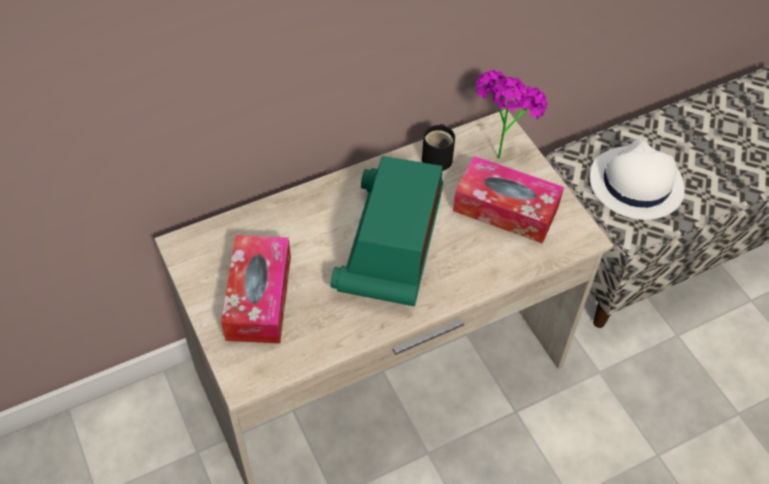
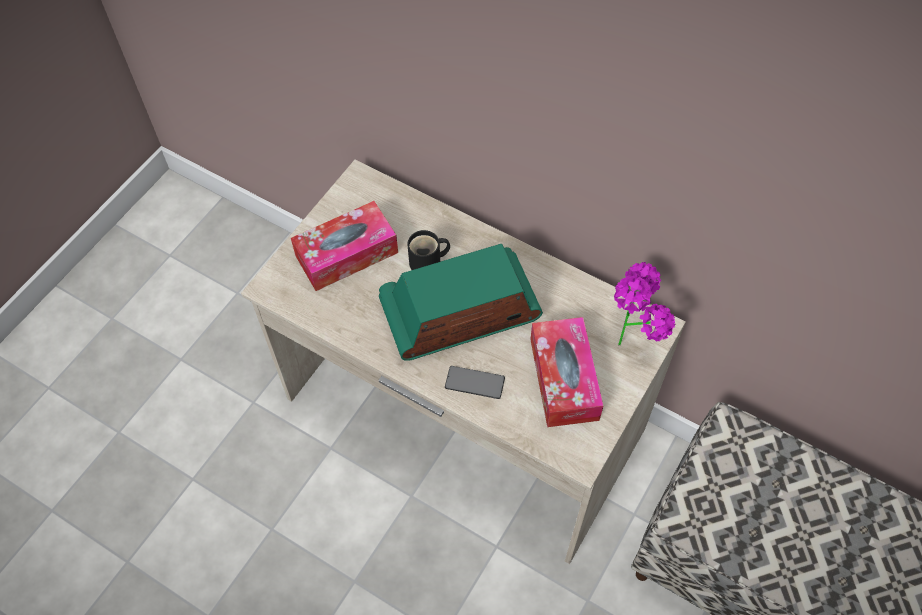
camera: 60 degrees right, 5 degrees up
(438, 157) = (581, 298): black mug -> black mug (428, 263)
(467, 270) = (474, 383): none -> phone
(635, 184) = (746, 497): white hat -> none

